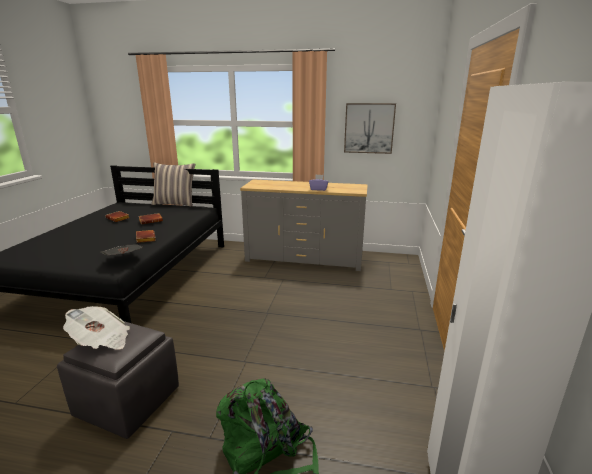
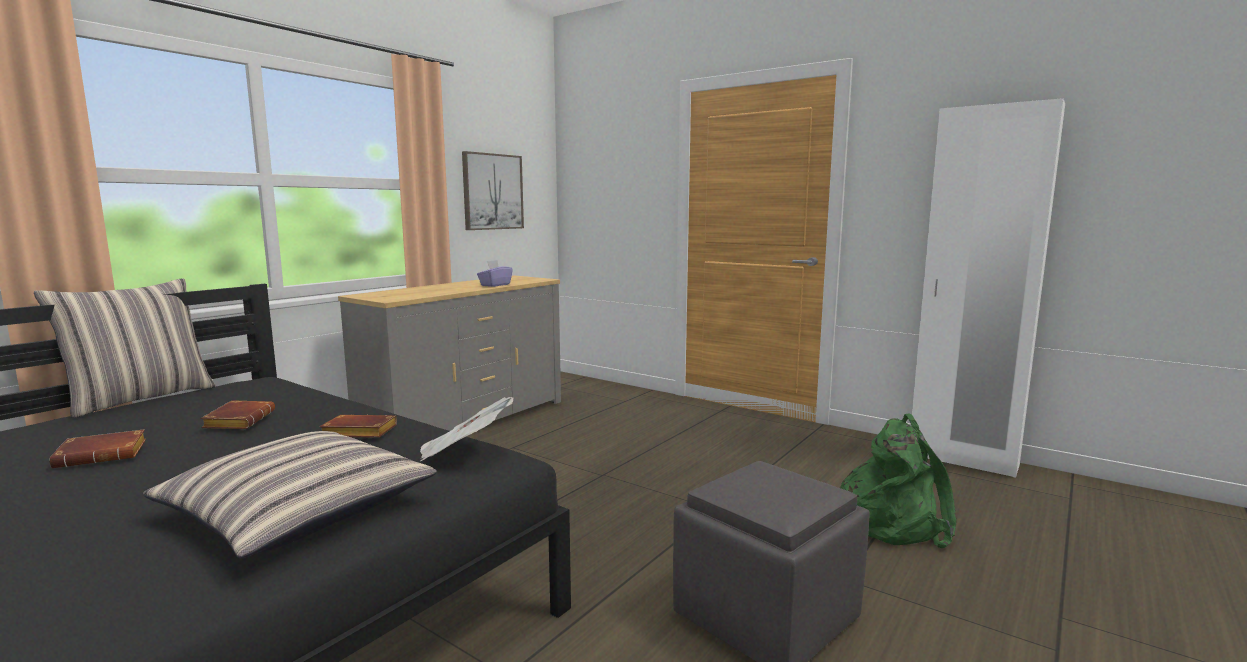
camera: 65 degrees left, 10 degrees down
(71, 253) = (298, 511): none -> pillow
(101, 341) = (773, 495): newspaper -> none

